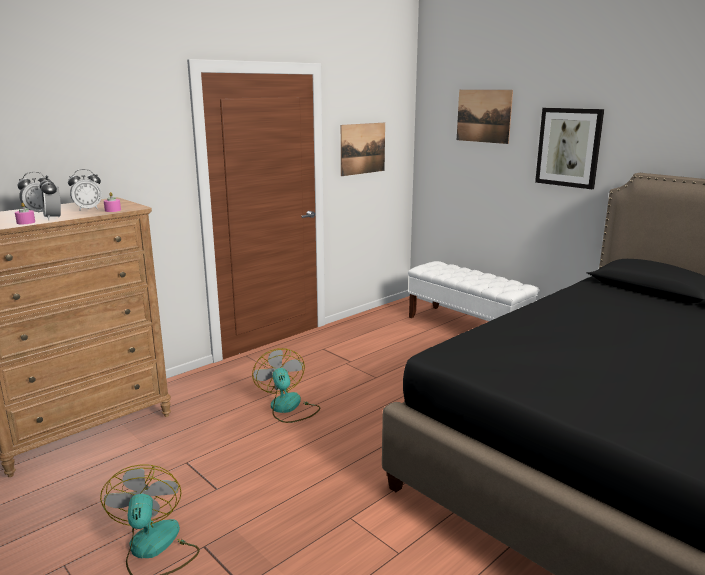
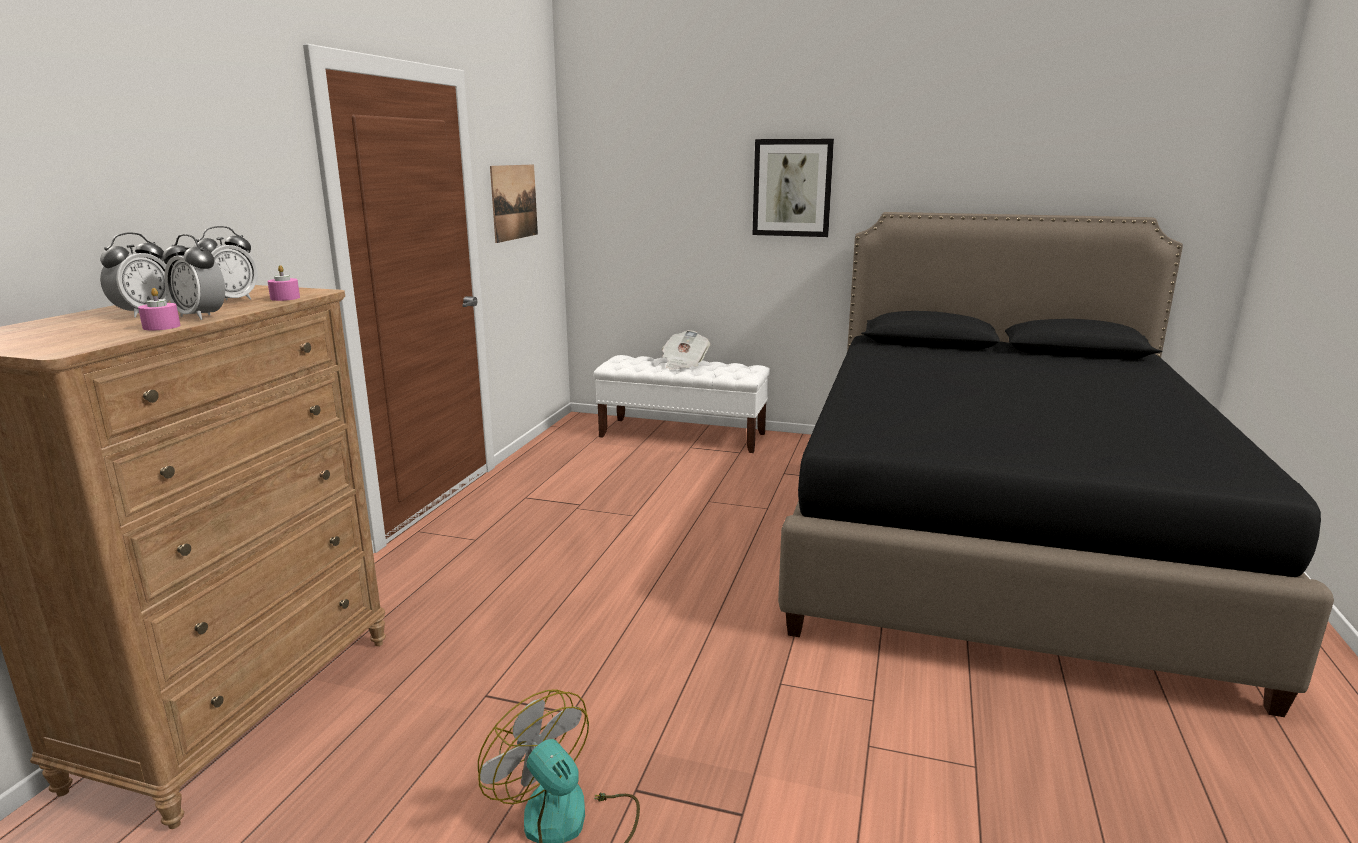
camera: 30 degrees left, 0 degrees up
(288, 408) = (559, 582): fan -> none
(473, 274) = (684, 364): none -> newspaper
(483, 116) = (669, 153): picture -> none

